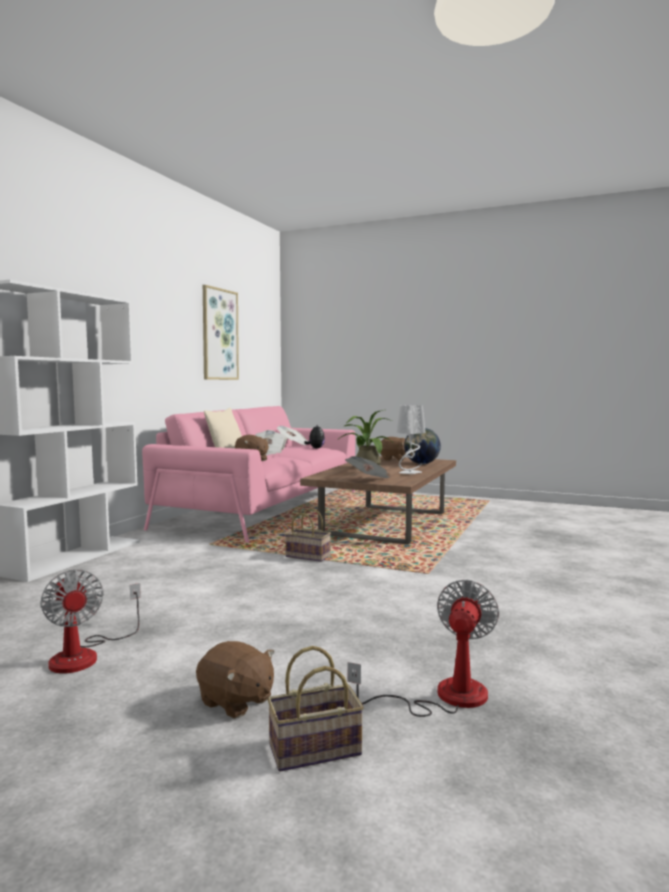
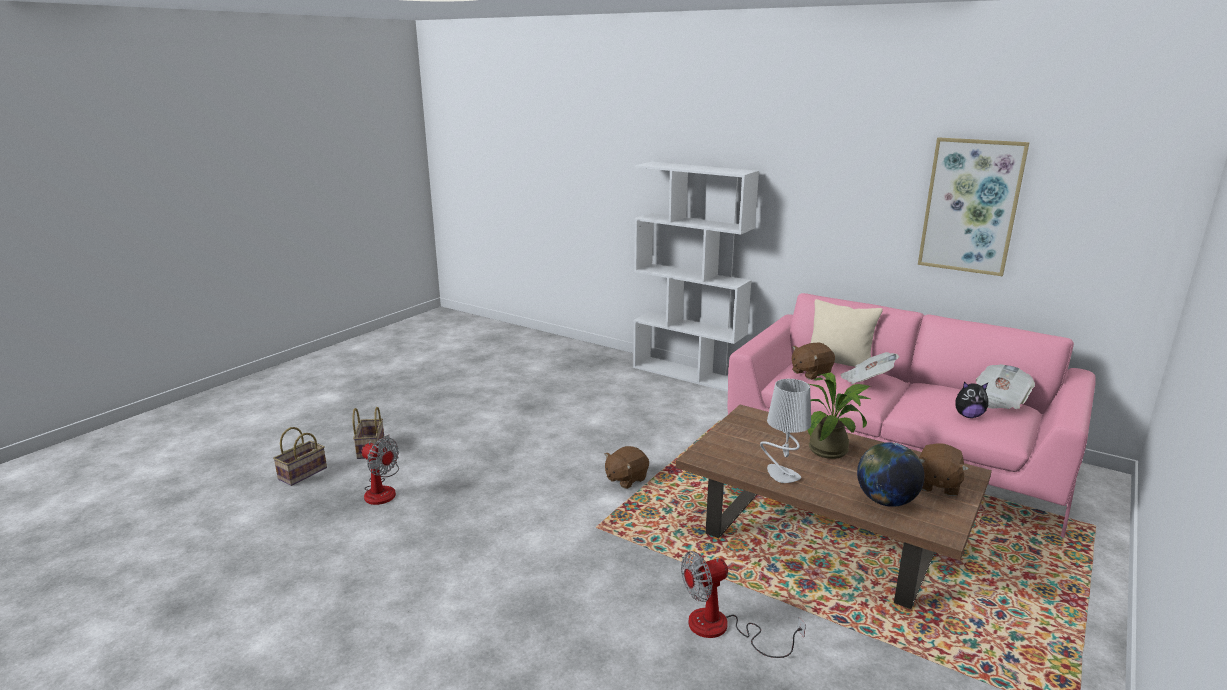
camera: 100 degrees right, 15 degrees up
(86, 654) = (506, 395): fan -> fan (722, 629)
(236, 701) = (427, 432): brown plush toy -> brown plush toy (625, 479)
(309, 556) = (671, 468): basket -> basket (302, 474)
(369, 480) = (722, 440): newspaper -> none

